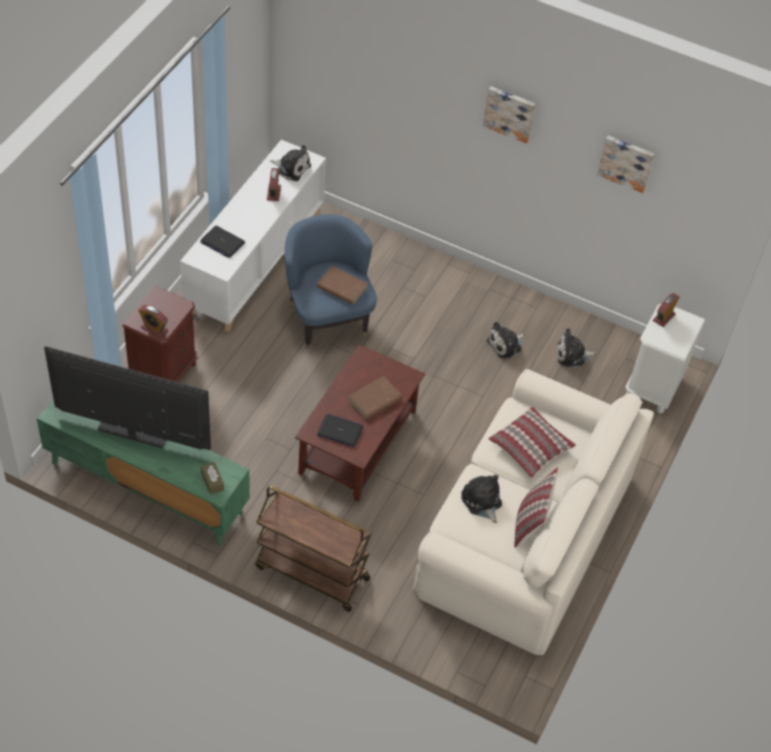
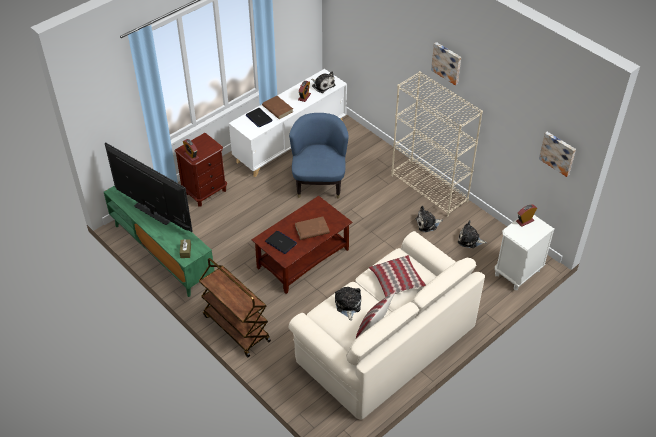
camera: 25 degrees right, 5 degrees down
(341, 287) = (324, 160): brown book -> brown book (277, 108)
(486, 290) = (429, 189): none -> beige bookcase
(626, 162) = (513, 106): picture -> picture (558, 153)

